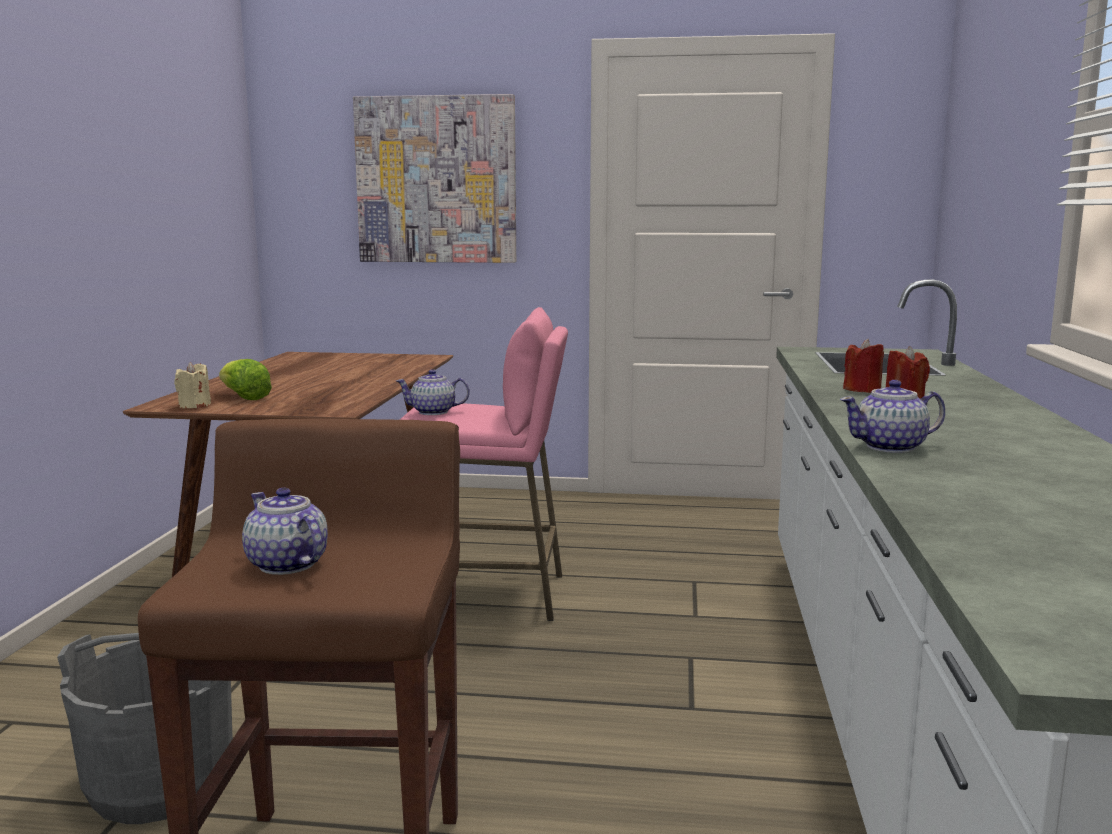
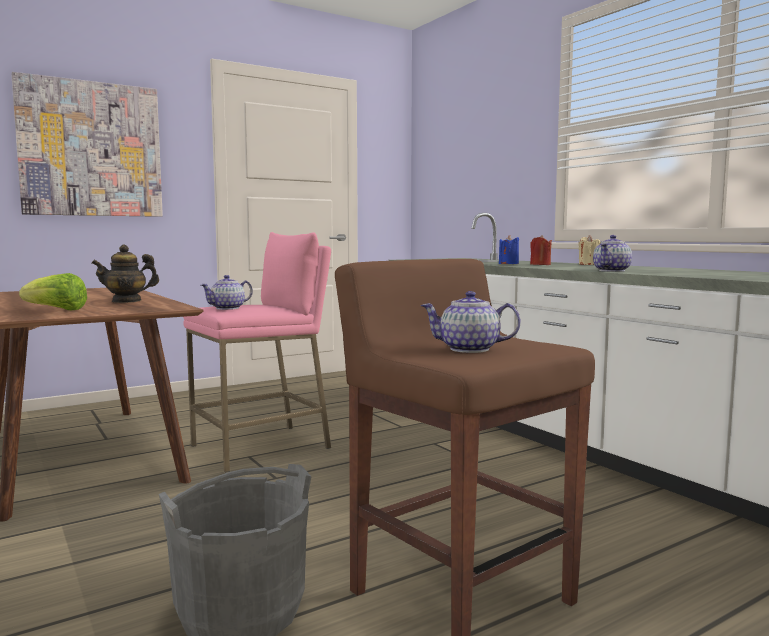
camera: 40 degrees left, 5 degrees down
(194, 405) = (29, 316): beige candle -> beige candle (589, 264)
(346, 388) = (127, 301): none -> teapot
(862, 390) = (508, 264): red candle -> blue candle

